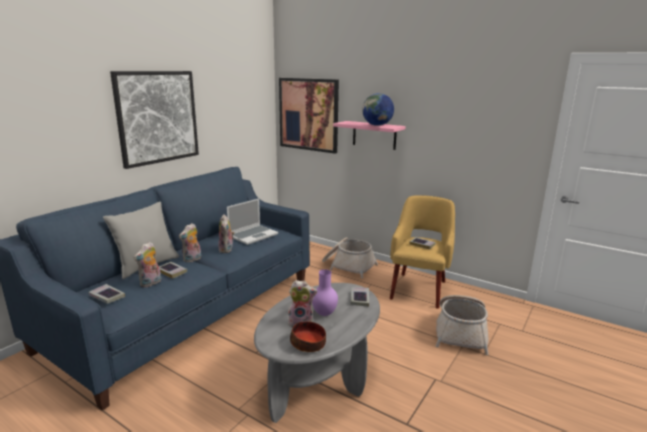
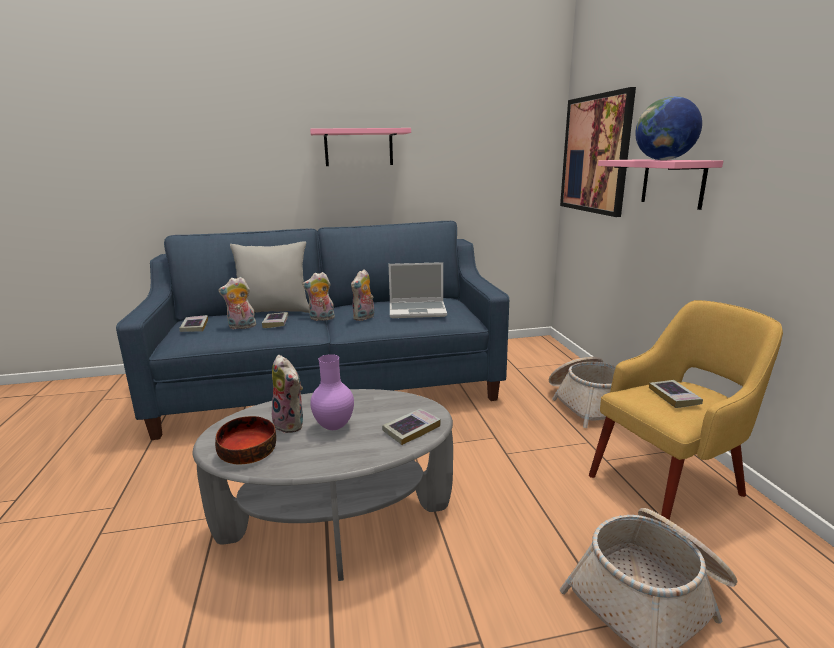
camera: 45 degrees right, 0 degrees up
(157, 117) = (358, 148): picture -> pink shelf

